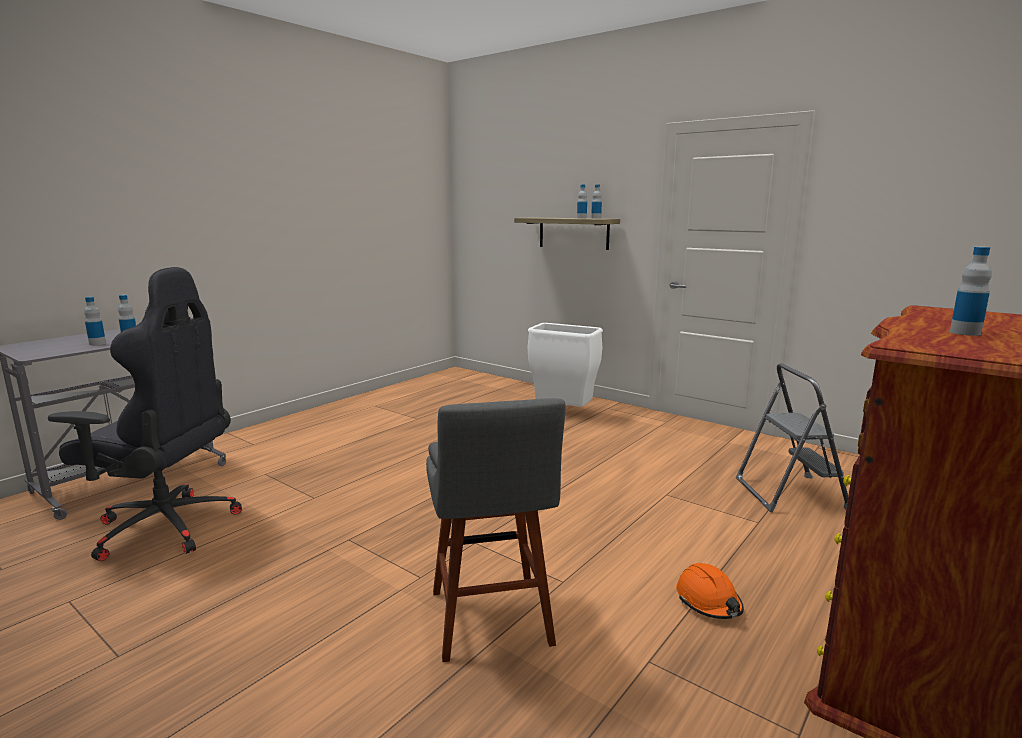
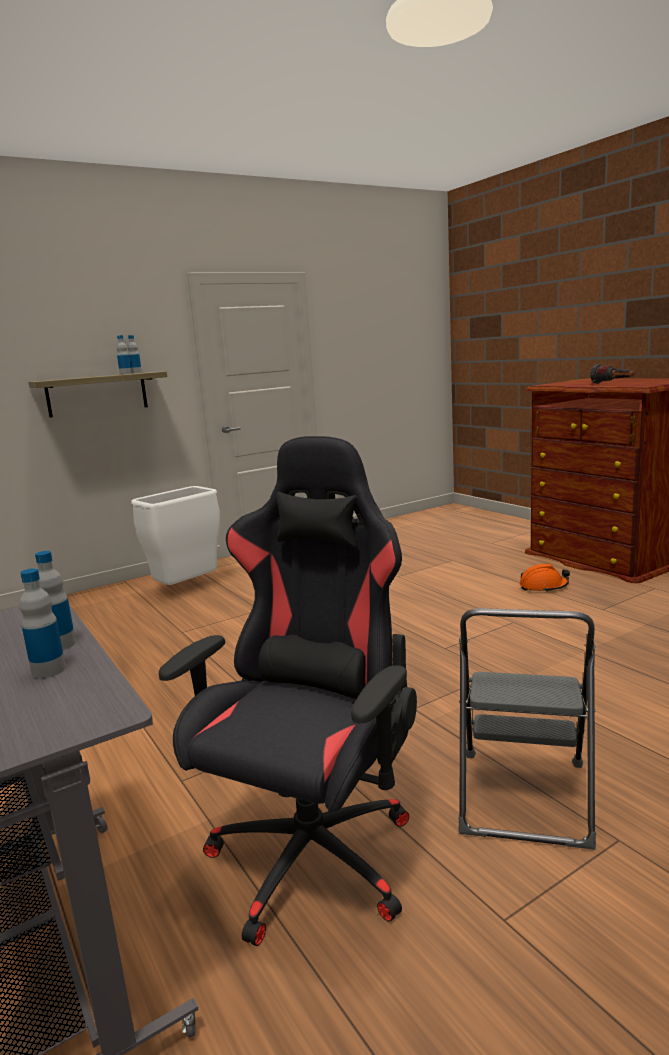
camera: 70 degrees left, 0 degrees up
(491, 622) = (562, 649): grey stool -> none
(786, 493) = (416, 547): grey step ladder -> grey step ladder (523, 800)
(965, 333) = (613, 383): bottle -> flashlight

